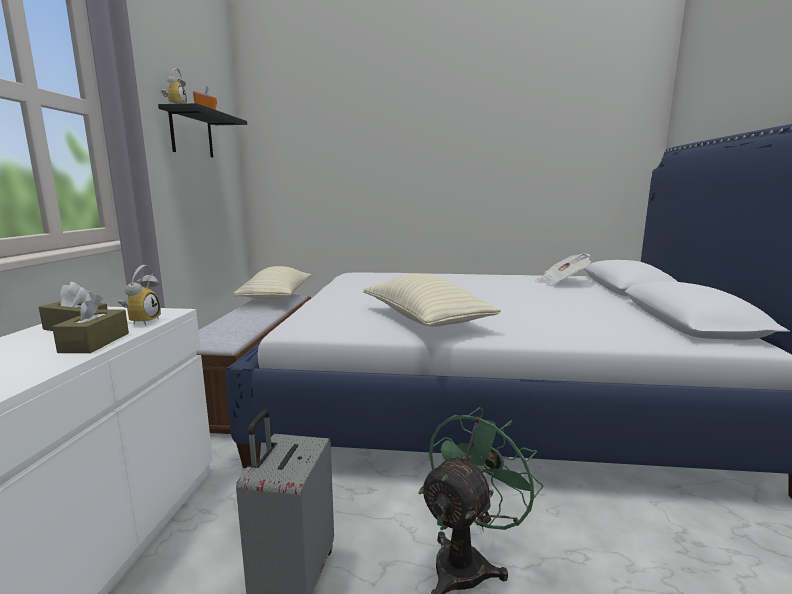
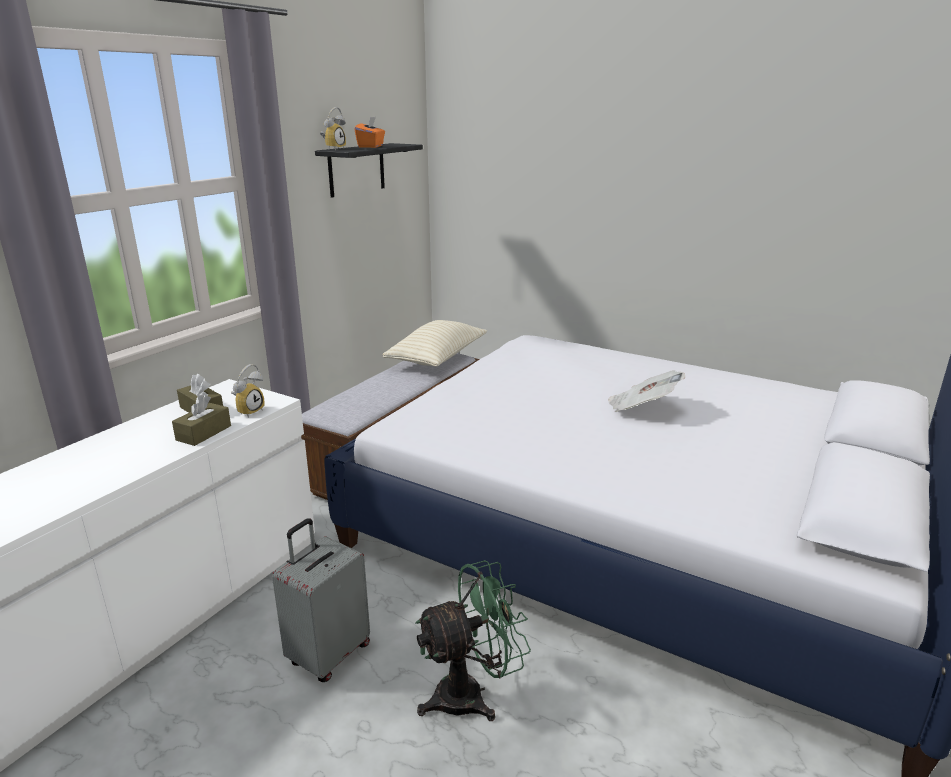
camera: 25 degrees right, 10 degrees up
(425, 320) = (526, 442): beige pillow -> none
(561, 282) = (783, 404): newspaper -> newspaper (641, 408)

